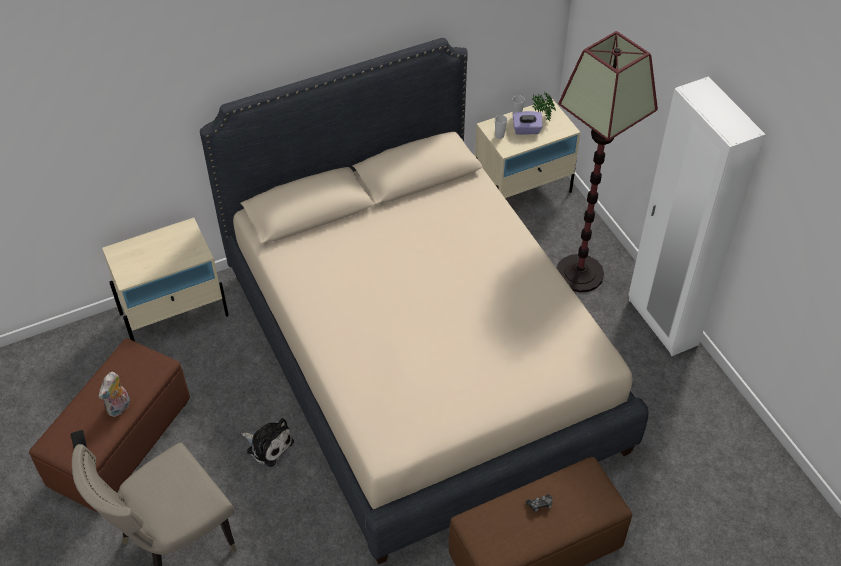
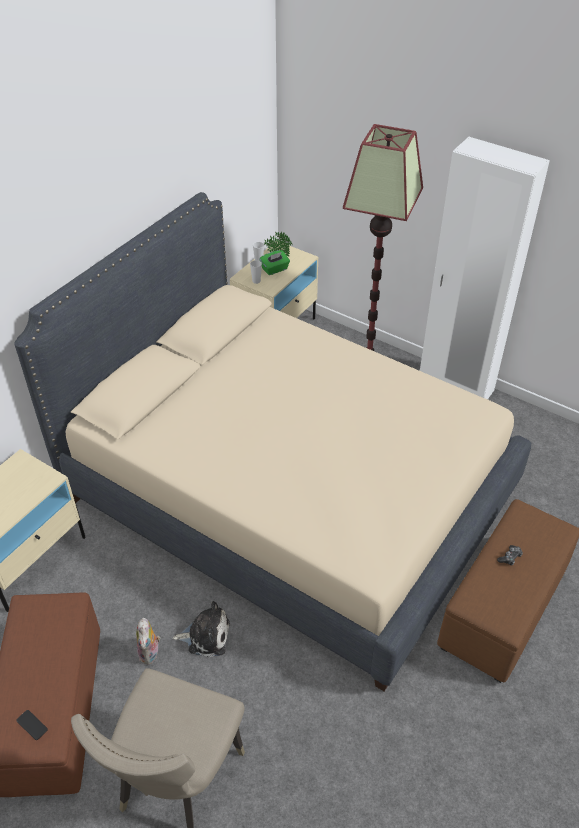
camera: 30 degrees left, 5 degrees down
(119, 408) = (54, 667): plush toy -> plush toy (150, 653)
(526, 130) = (275, 269): purple tissue box -> green tissue box

